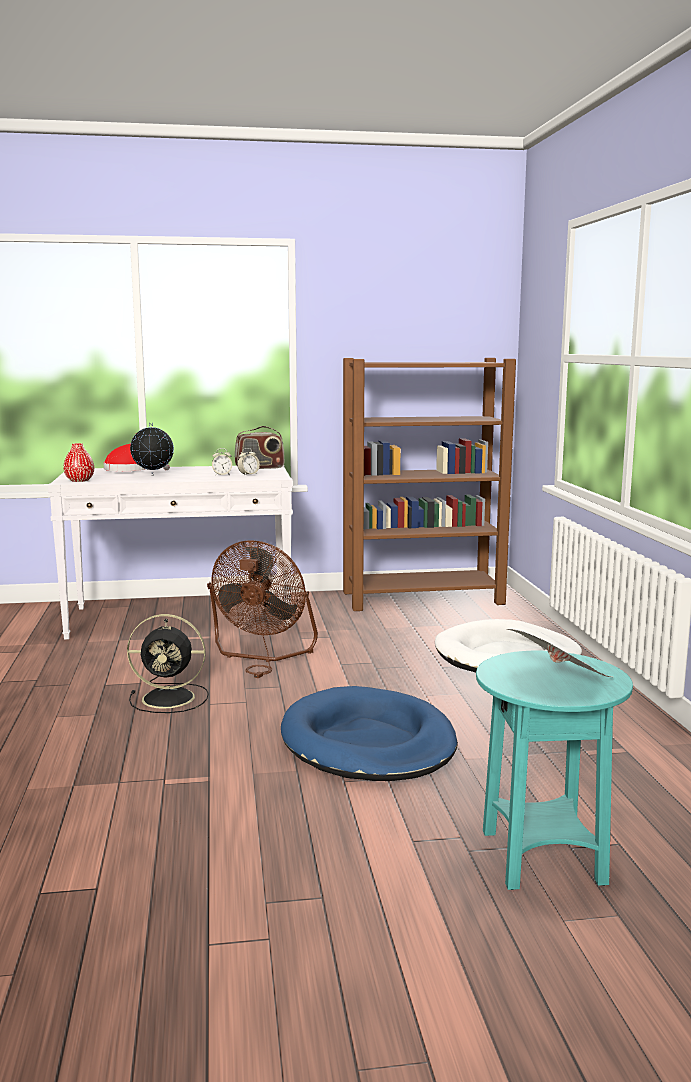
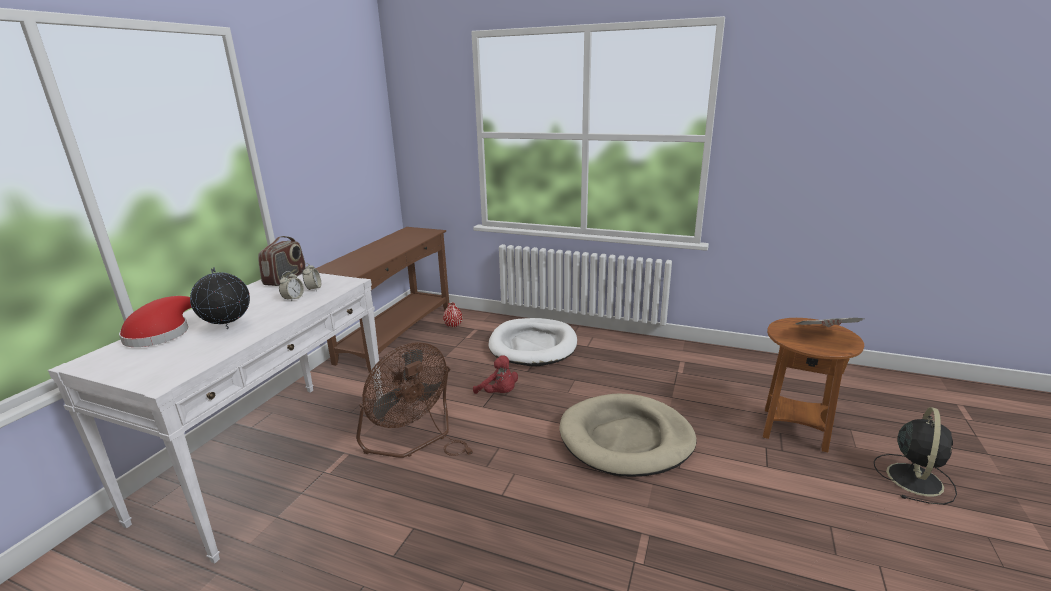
camera: 60 degrees left, 10 degrees up
(79, 480) = (171, 373): red vase -> red vase (453, 325)
(171, 698) = (470, 515): black fan -> black fan (914, 478)
(368, 742) = (626, 439): blue dog bed -> beige dog bed
(375, 665) = (499, 393): none -> red plush toy
(422, 598) = (396, 335): brown bookcase -> brown console table
(543, 858) = (794, 430): turquoise side table -> brown side table

